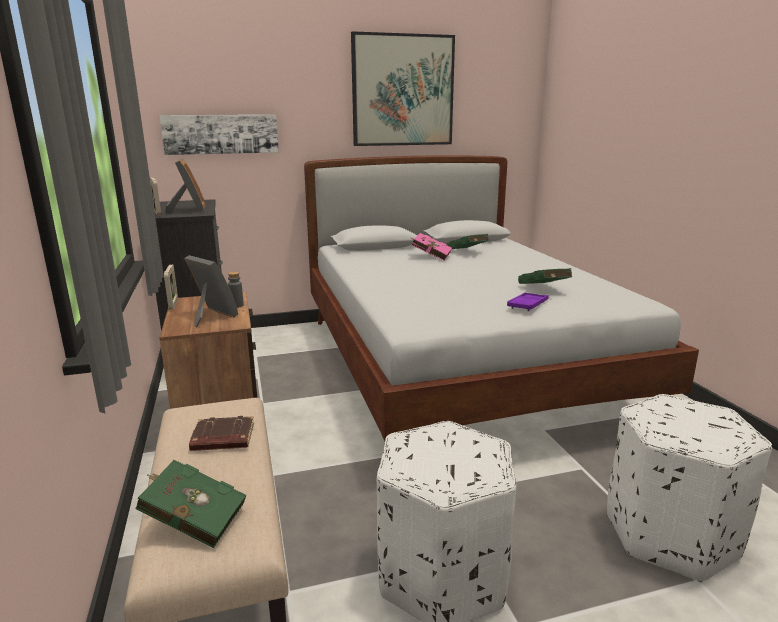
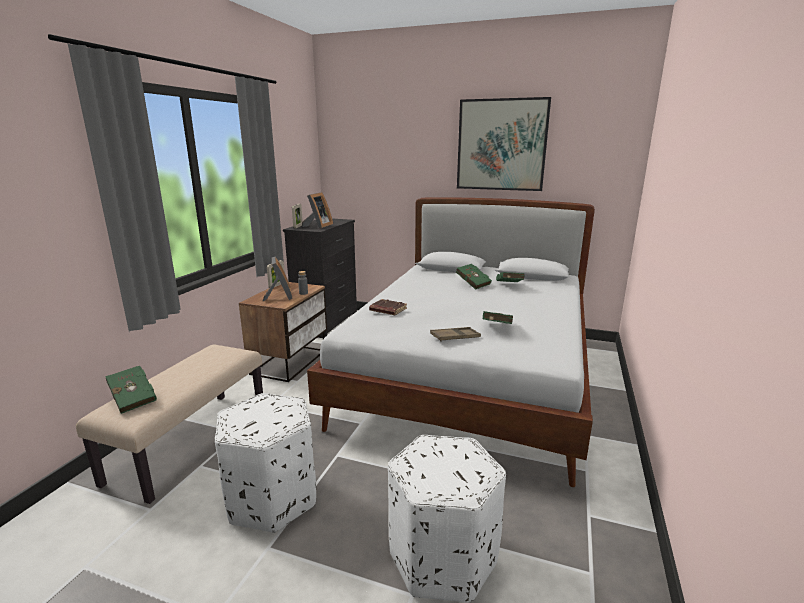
camera: 35 degrees right, 0 degrees up
(221, 134) = (365, 175): picture -> none
(222, 439) = (202, 367): brown book -> brown book (387, 310)
(430, 256) = (472, 284): pink book -> green book
(527, 305) = (455, 337): purple tray -> brown tray

